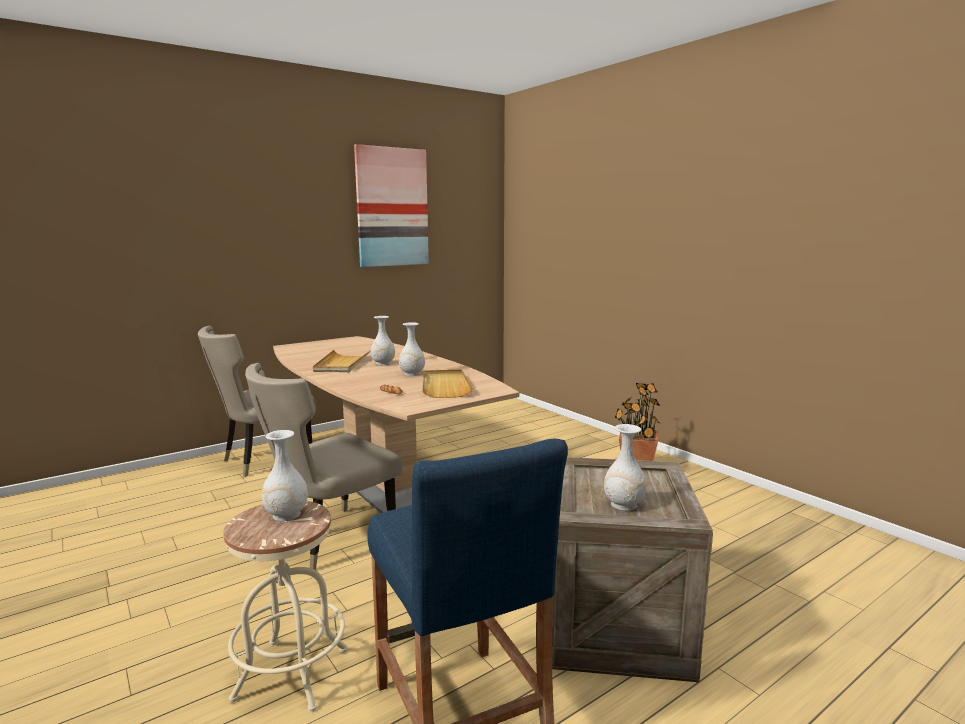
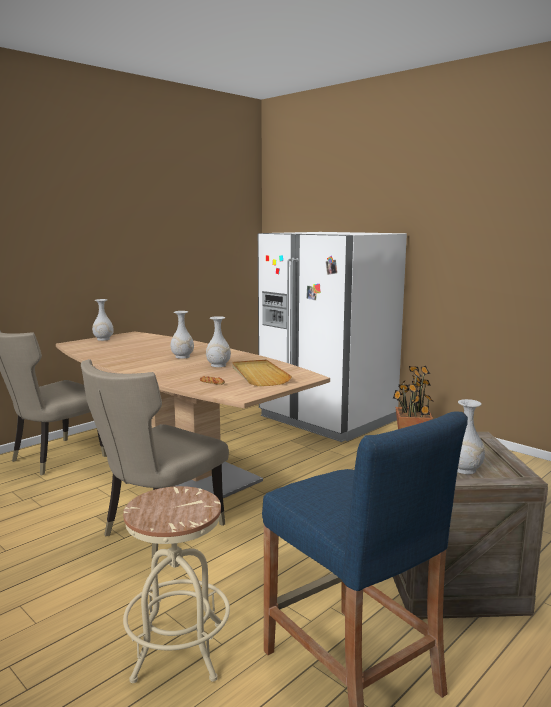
camera: 10 degrees left, 0 degrees up
(286, 514) = (175, 500): white vase -> white vase (103, 339)
(342, 364) = (142, 358): beige tray -> none
(392, 207) = (163, 205): picture -> none
(555, 436) = (327, 419): none -> white fridge

